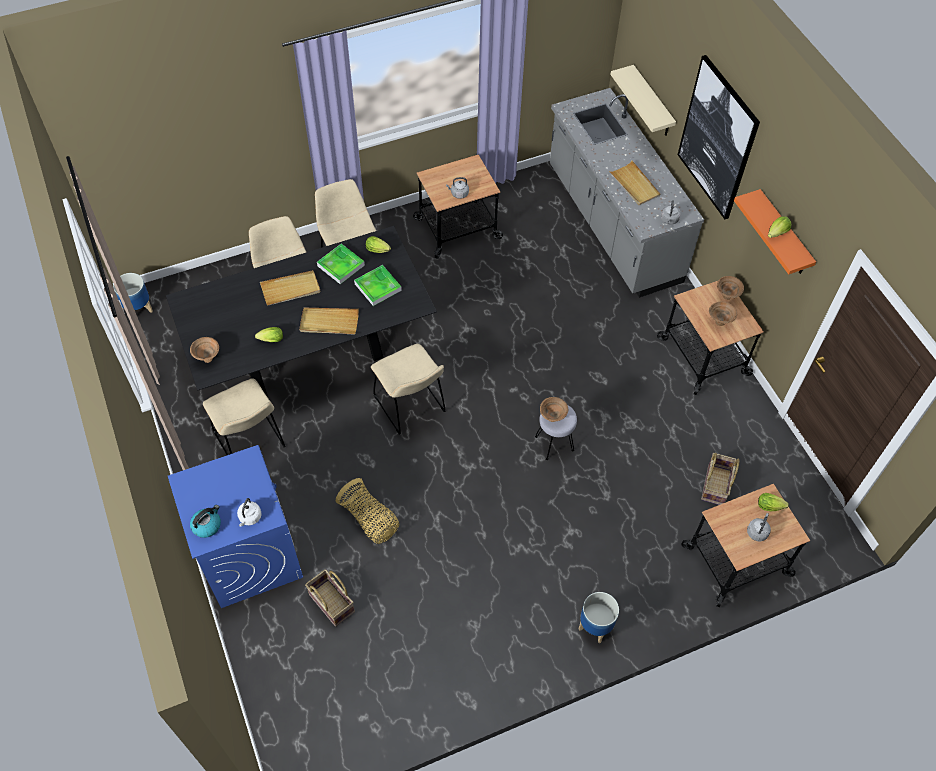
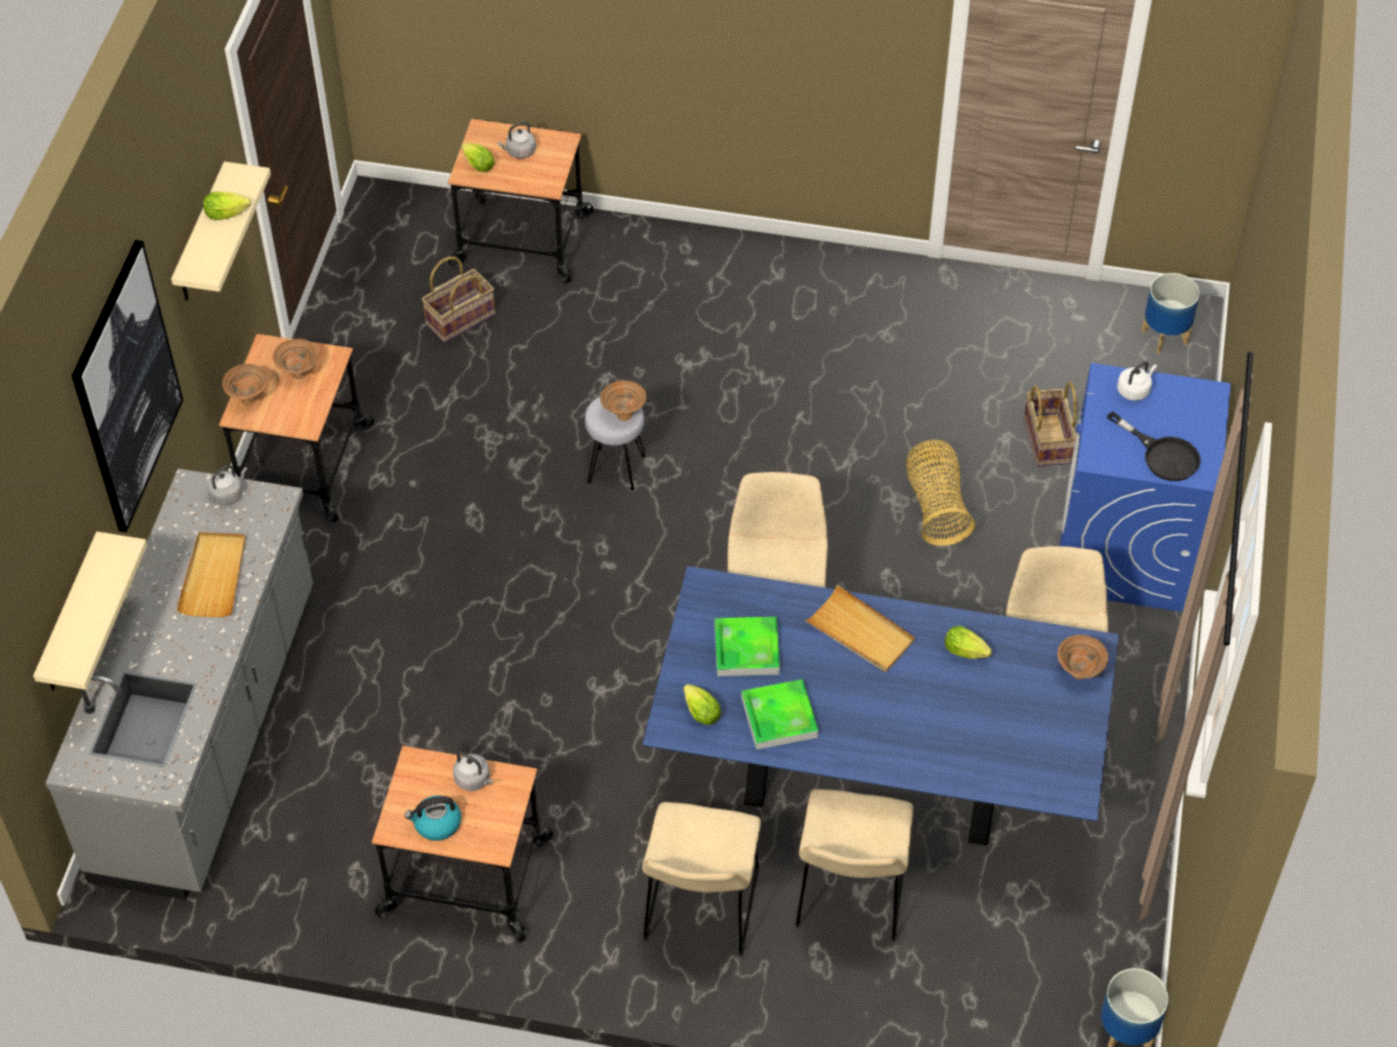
camera: 145 degrees left, 5 degrees down
(207, 525) = (1194, 408): kettle -> kettle (436, 824)
(212, 481) = (1162, 455): none -> black frying pan
(291, 289) = (886, 719): beige tray -> none
(311, 356) = (874, 780): black dining table -> blue dining table
(594, 626) = (746, 266): planter -> planter (1165, 337)
(783, 234) = (201, 236): orange shelf -> beige shelf

